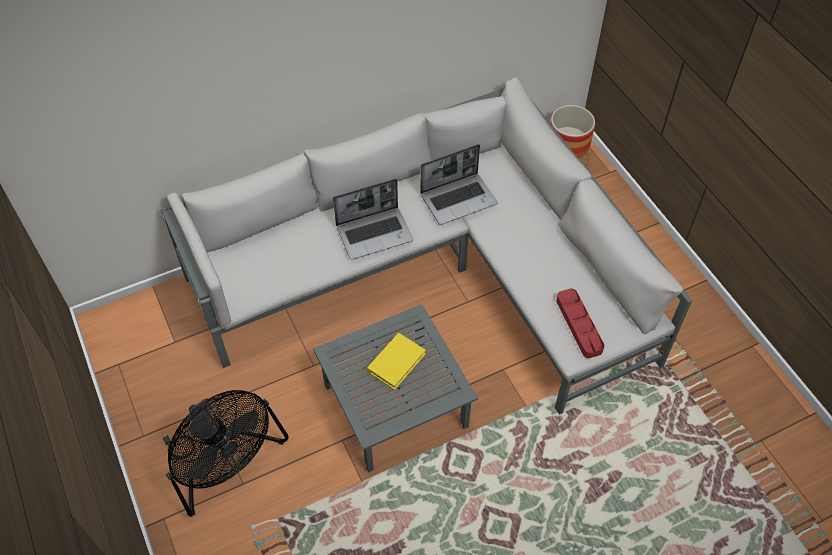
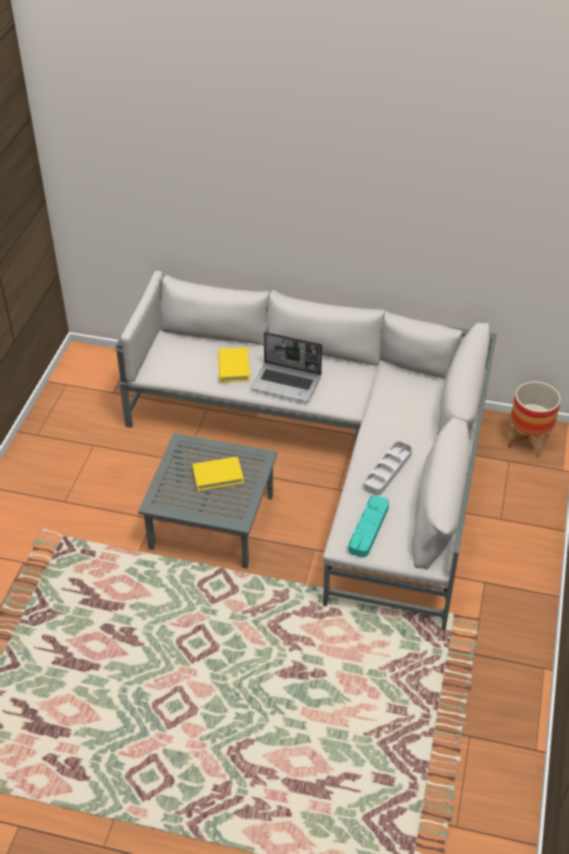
camera: 40 degrees right, 10 degrees down
(221, 464) = (64, 481): black fan -> none
(311, 247) = (233, 367): none -> yellow book
(459, 199) = (374, 396): laptop -> none
(539, 262) = (388, 471): none -> grey tray
(579, 325) = (368, 528): red tray -> turquoise tray

